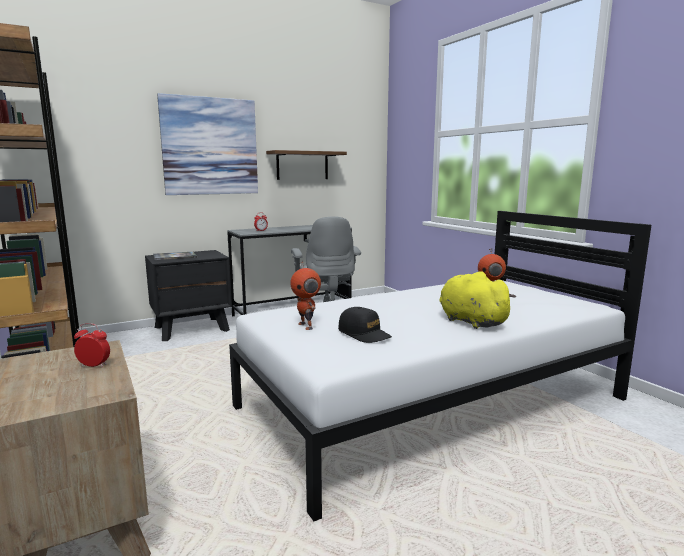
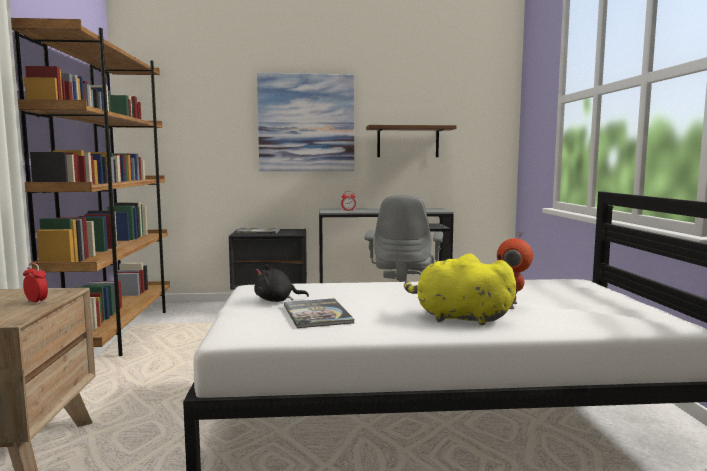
camera: 25 degrees right, 5 degrees down
(306, 326) = (277, 300): toy robot -> black plush toy
(364, 334) = (317, 314): black cap -> book
(470, 321) = (458, 318): yellow plush toy -> yellow plush toy turned 60 degrees counterclockwise

